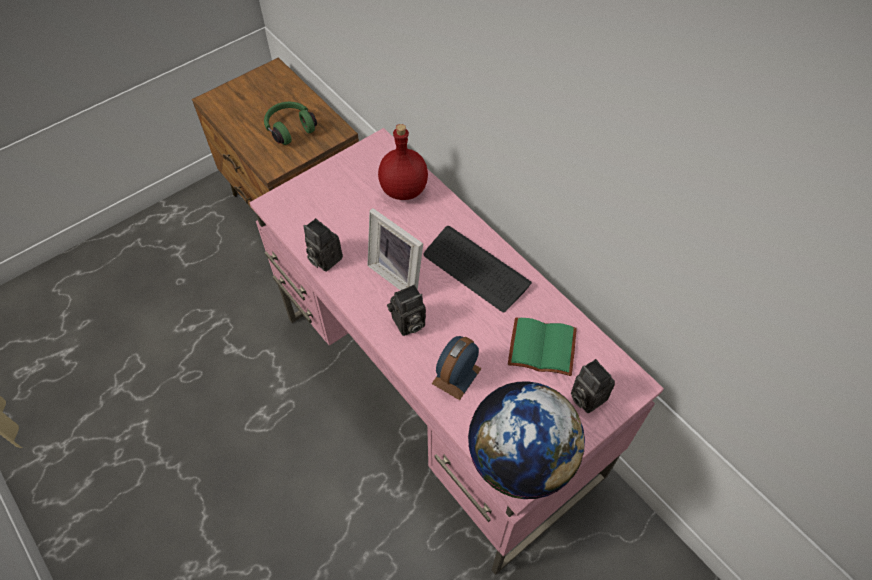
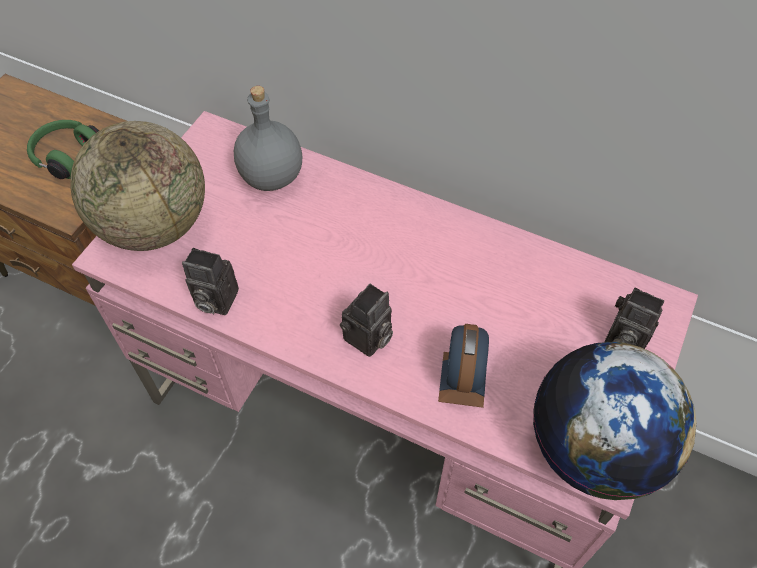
camera: 25 degrees left, 0 degrees up
(311, 195) = (154, 225): none -> globe
(399, 274) = (323, 281): picture frame -> none
(404, 190) = (273, 177): red bottle -> grey bottle
(475, 270) = (413, 241): keyboard -> none
(540, 349) = (541, 305): green book -> none

